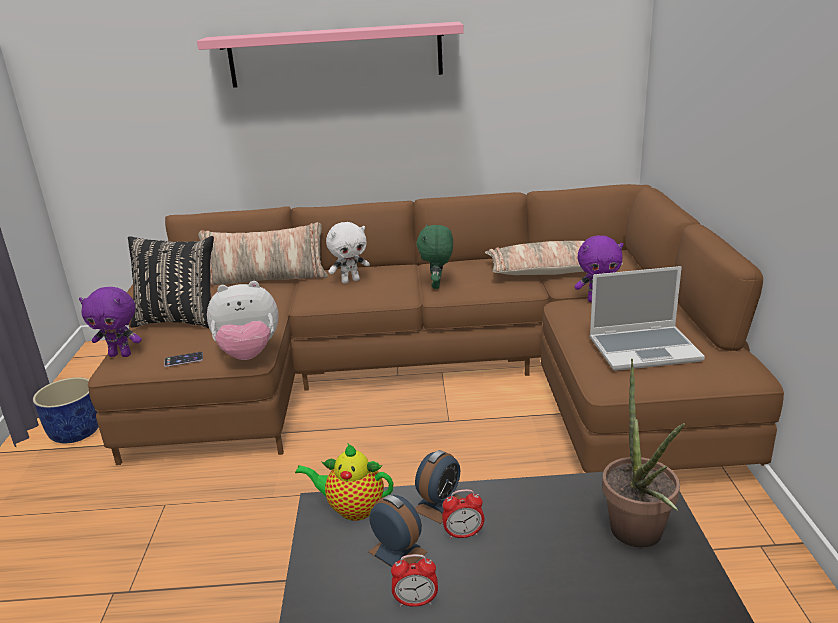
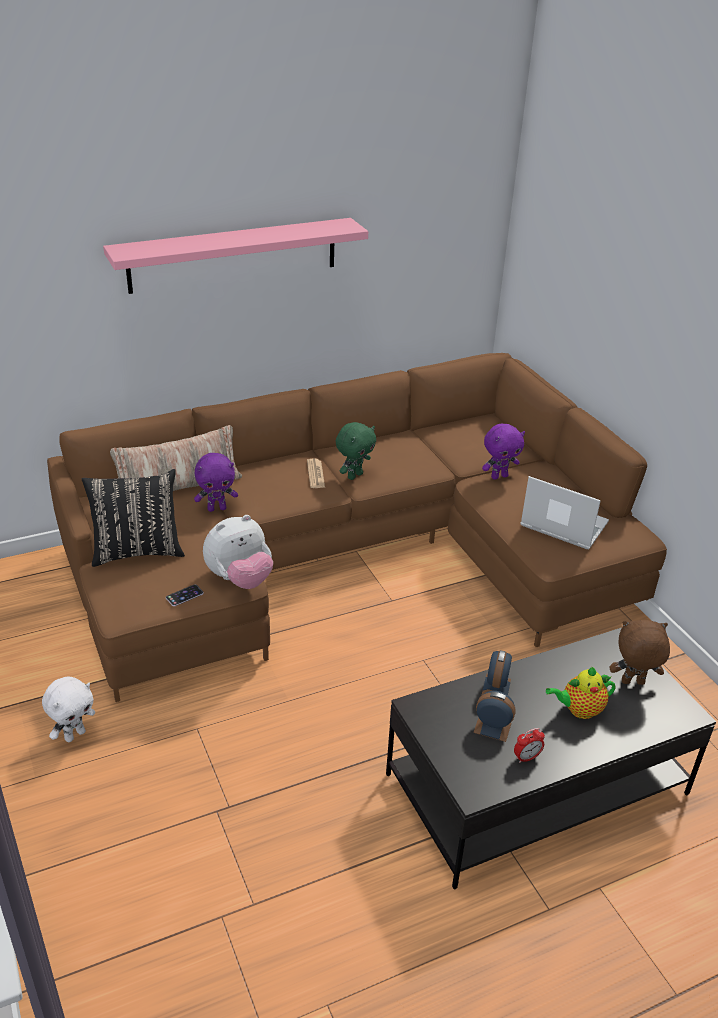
camera: 25 degrees left, 10 degrees up
(76, 433) = (41, 678): blue planter -> none
(121, 355) = (111, 599): purple plush toy -> purple plush toy (217, 508)
(350, 281) = (268, 479): white plush toy -> white plush toy (74, 735)
(352, 509) = (439, 704): teapot -> teapot (579, 710)
(399, 281) = (315, 474): none -> newspaper
(437, 285) = (354, 475): green plush toy -> green plush toy turned 120 degrees counterclockwise
(463, 534) = (526, 705): alarm clock -> none
(552, 271) = (445, 447): pillow -> none
(639, 538) = (632, 683): potted plant -> brown plush toy
(645, 349) = (562, 525): laptop -> laptop turned 120 degrees counterclockwise

